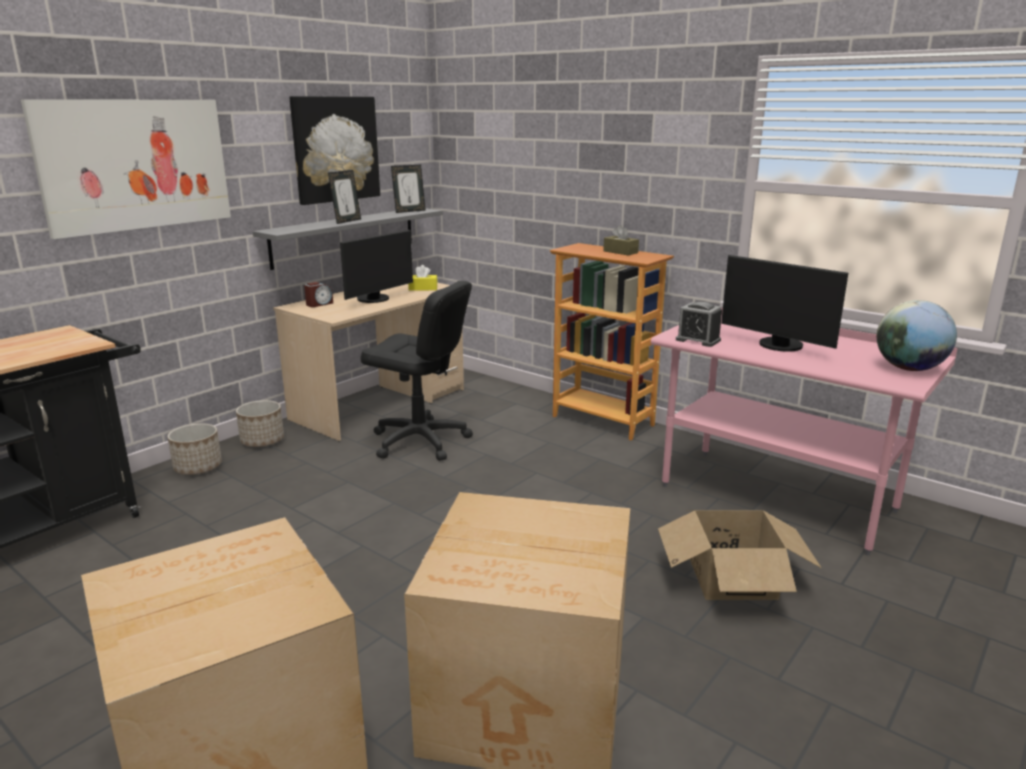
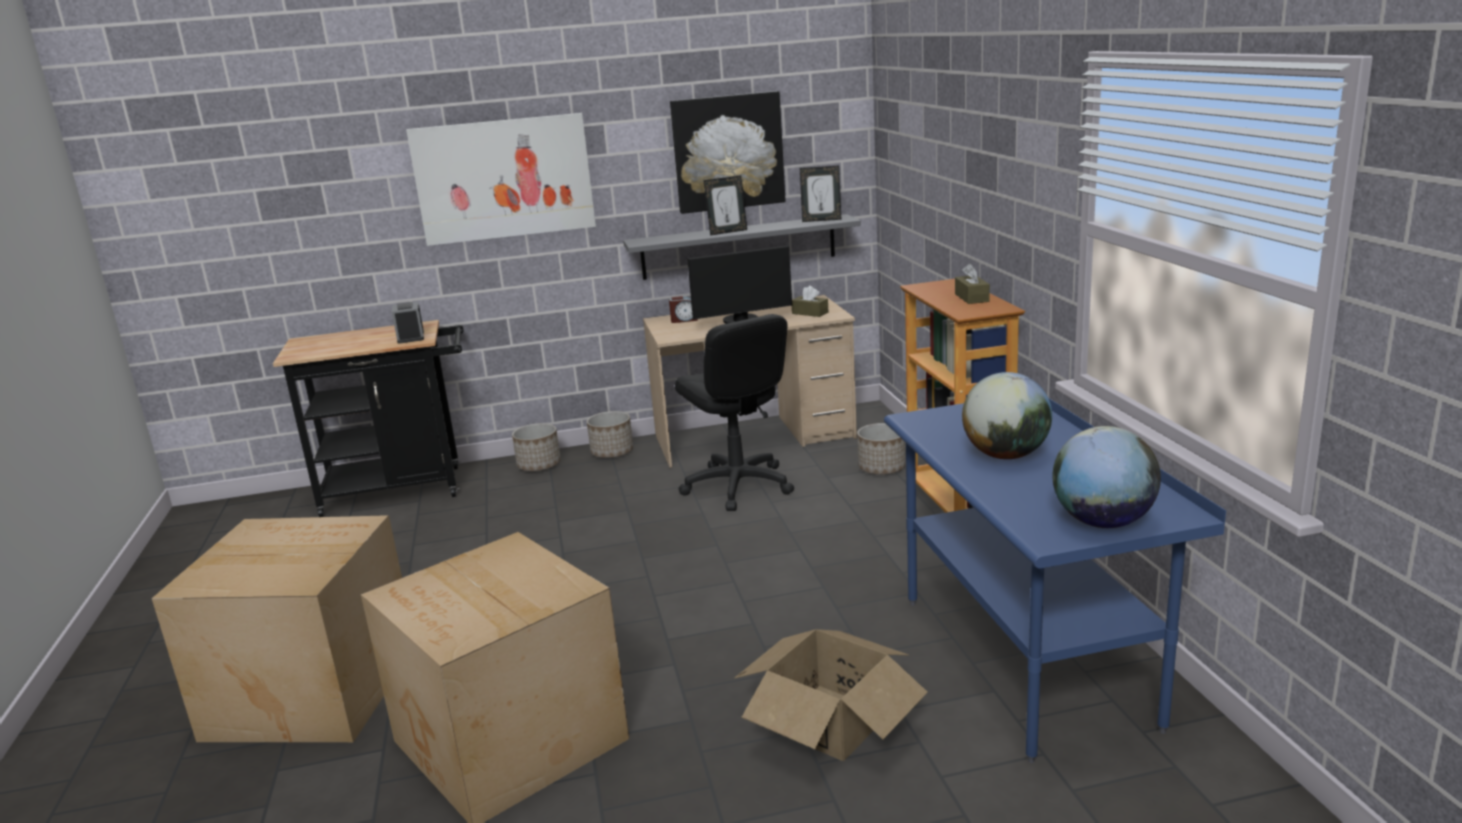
camera: 40 degrees right, 0 degrees up
(423, 288) = (810, 313): yellow tissue box -> brown tissue box
(511, 405) = (882, 468): none -> planter
(698, 340) = (927, 429): alarm clock -> alarm clock (411, 337)
(776, 498) = (1025, 661): pink desk -> blue desk
(778, 346) = (1006, 455): monitor -> globe

